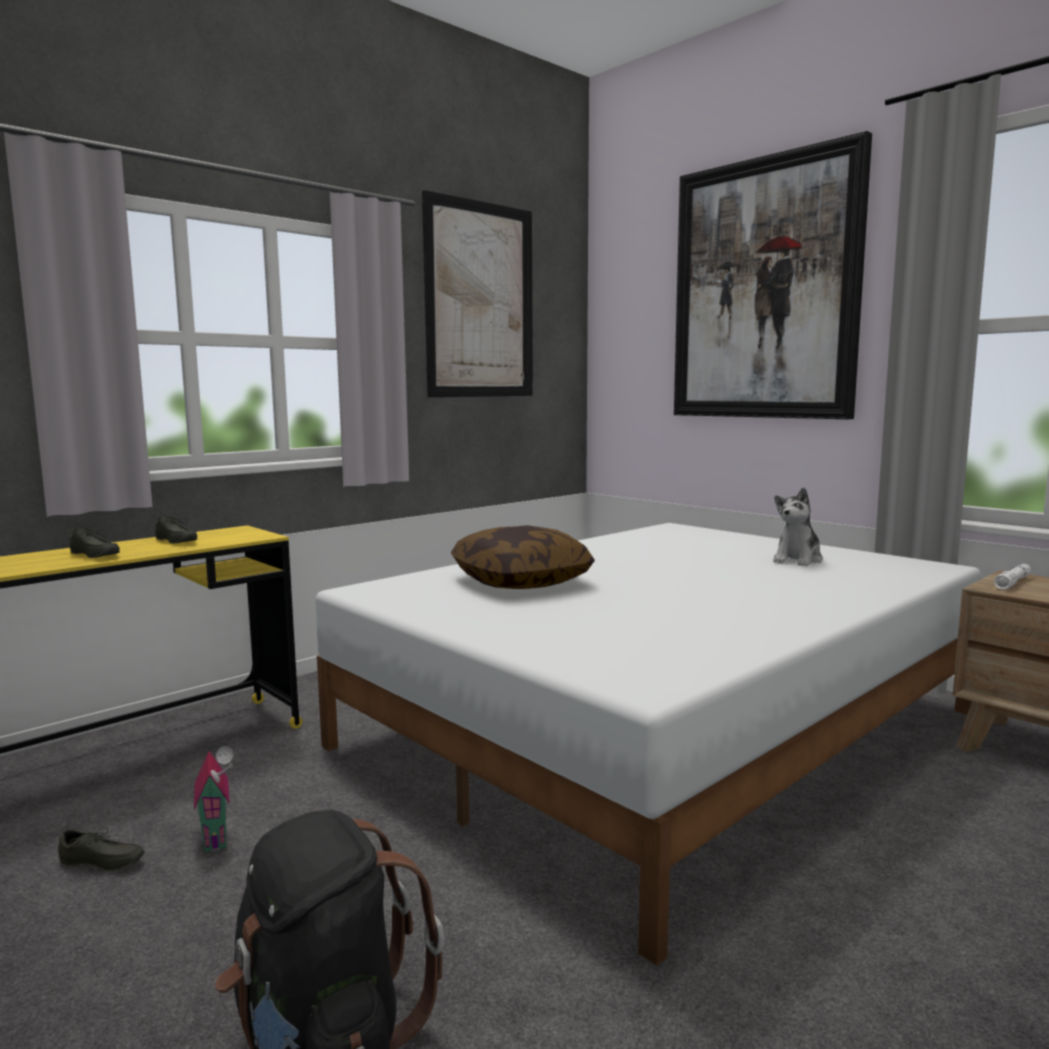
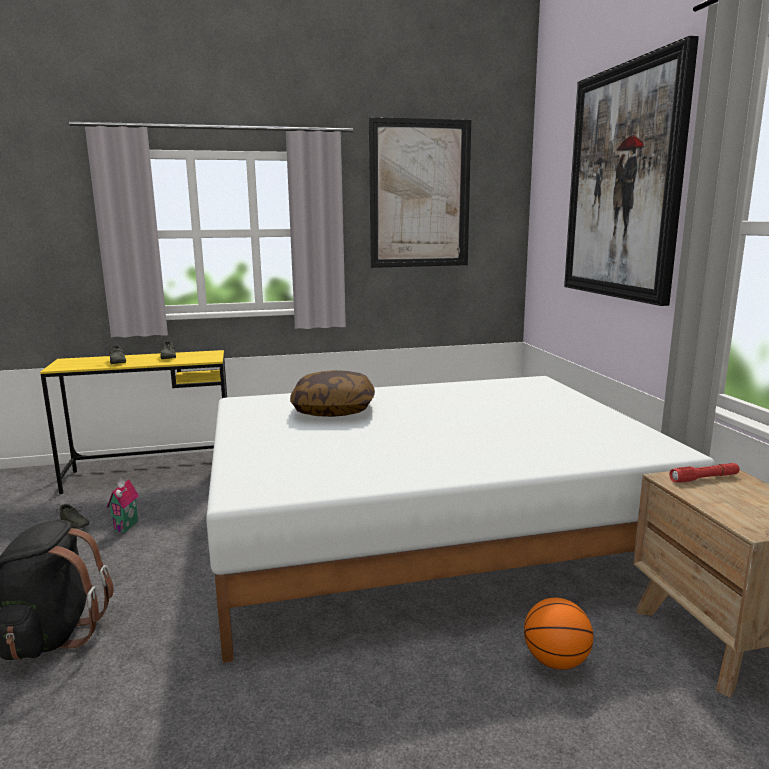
camera: 30 degrees right, 5 degrees up
(798, 560) = (563, 424): plush toy -> none
(975, 819) = (556, 661): none -> basketball
(1013, 583) = (704, 478): white flashlight -> red flashlight

